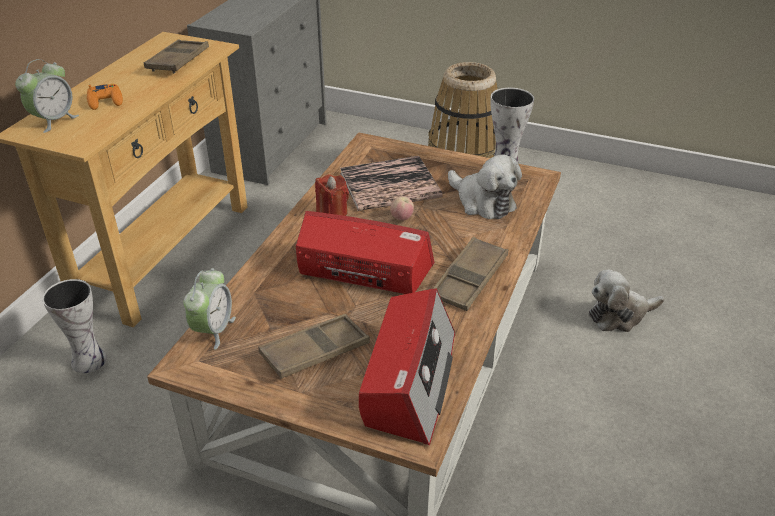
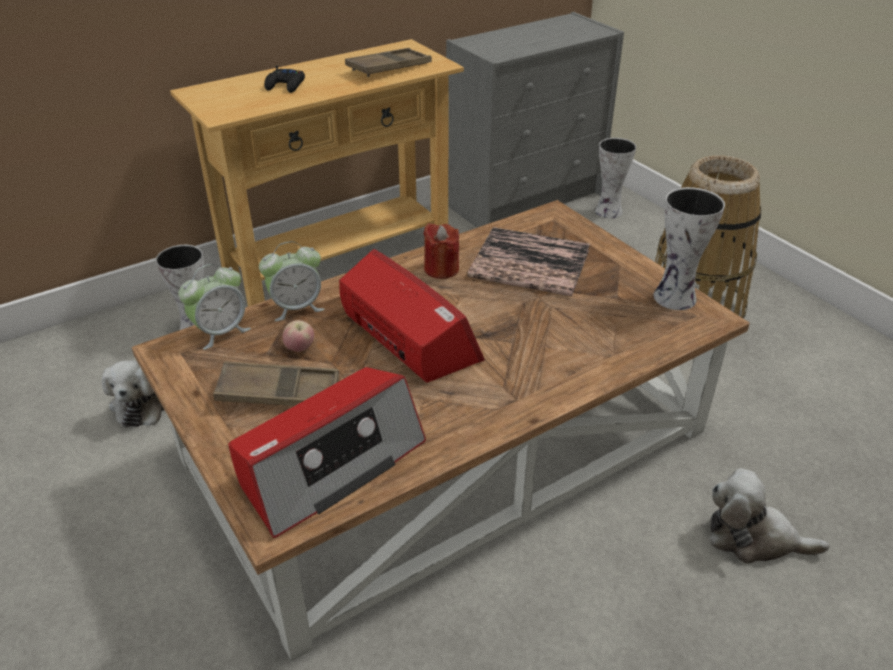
camera: 35 degrees right, 0 degrees up
(54, 120) = (227, 90): alarm clock -> alarm clock (296, 307)
(106, 101) = (286, 86): orange game controller -> black game controller
(341, 135) = (607, 211): none -> vase
(402, 218) = (504, 302): apple -> apple (299, 349)
(469, 279) = (505, 393): brown tray -> none
(482, 202) = (613, 319): plush toy -> plush toy (143, 402)

